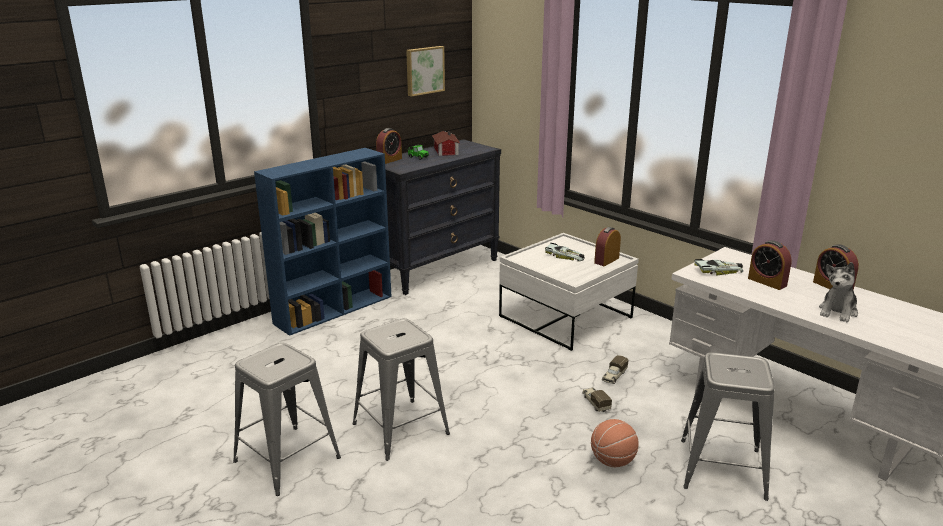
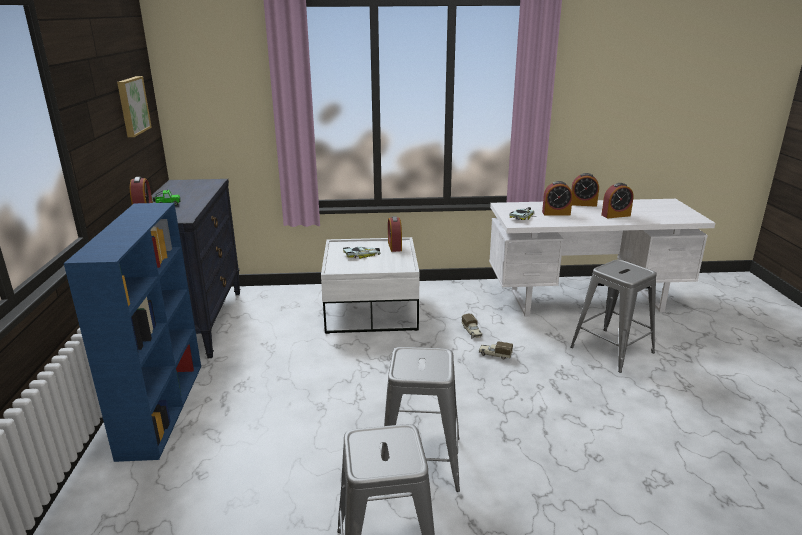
camera: 50 degrees left, 0 degrees up
(445, 151) = (180, 193): toy house -> none
(613, 461) = (568, 383): basketball -> none
(838, 312) = (615, 215): plush toy -> alarm clock

